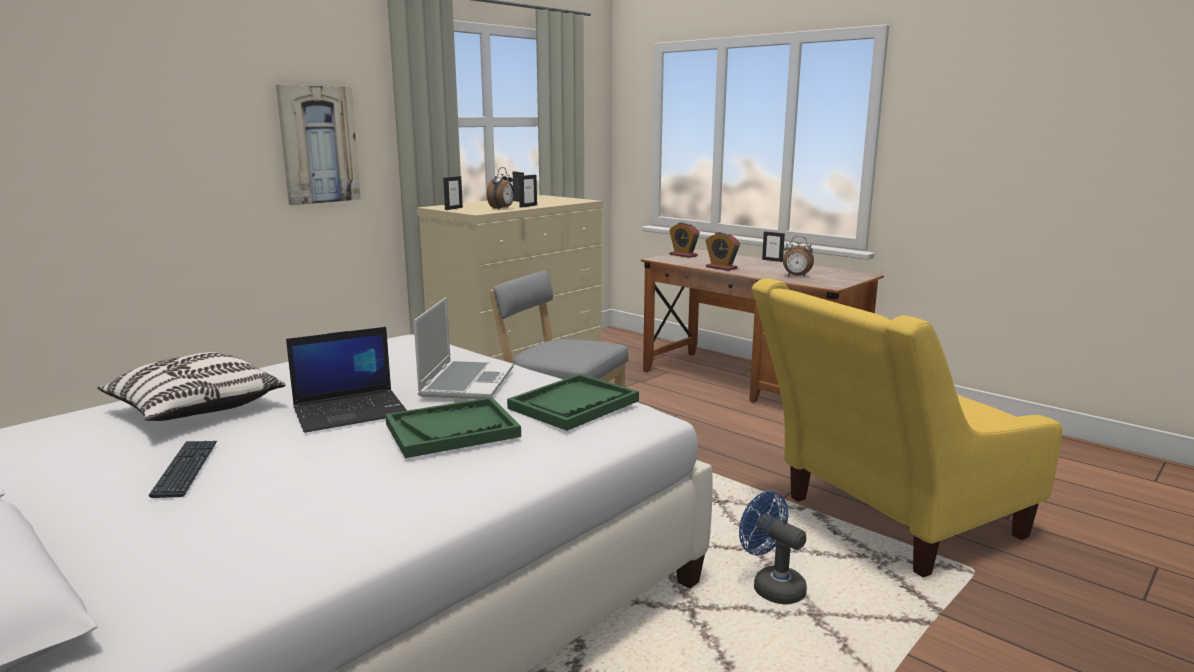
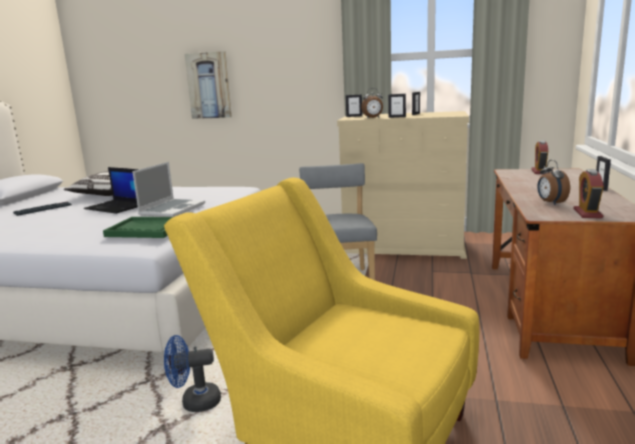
camera: 60 degrees right, 0 degrees up
(318, 145) = (300, 75): picture -> picture (209, 85)
(452, 430) = (95, 222): green tray -> none
(466, 382) = (172, 209): laptop -> laptop turned 45 degrees counterclockwise
(721, 268) = (520, 185): alarm clock -> alarm clock (587, 213)
(771, 586) = (194, 402): blue fan -> blue fan turned 120 degrees counterclockwise

